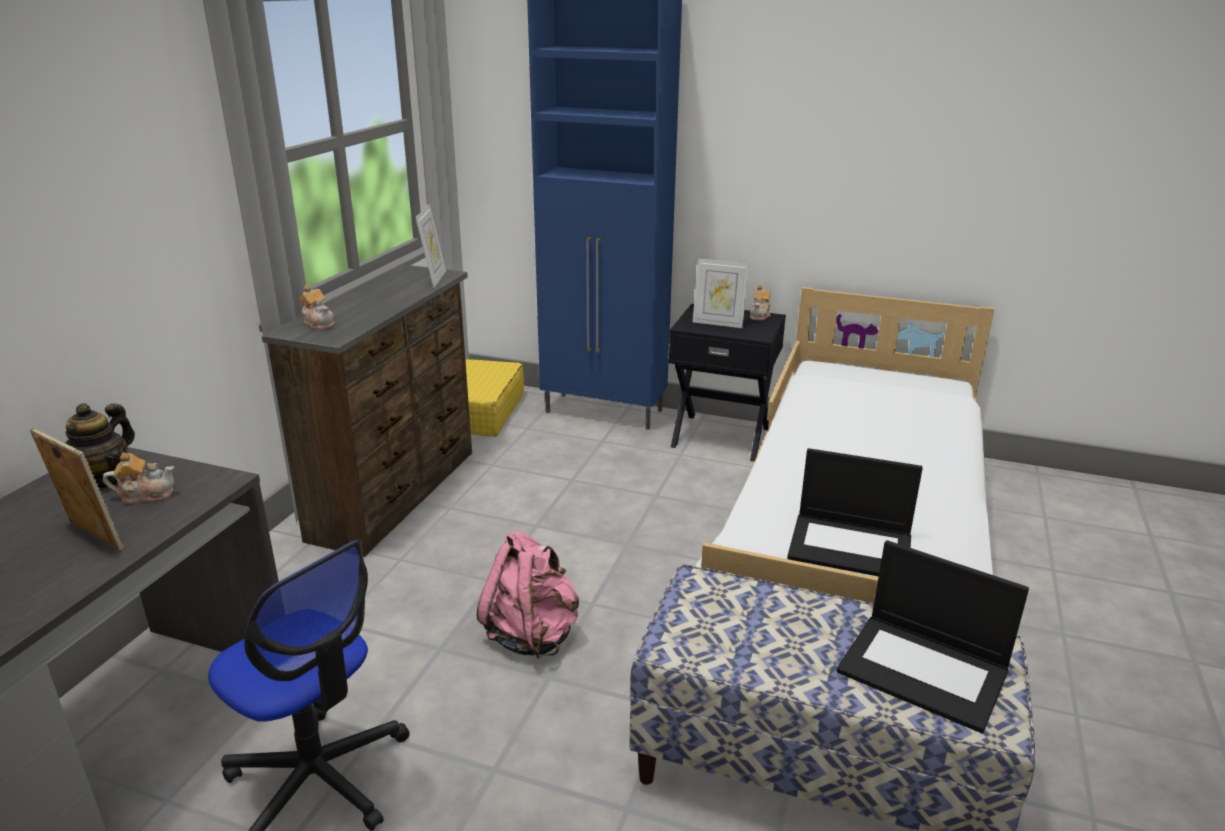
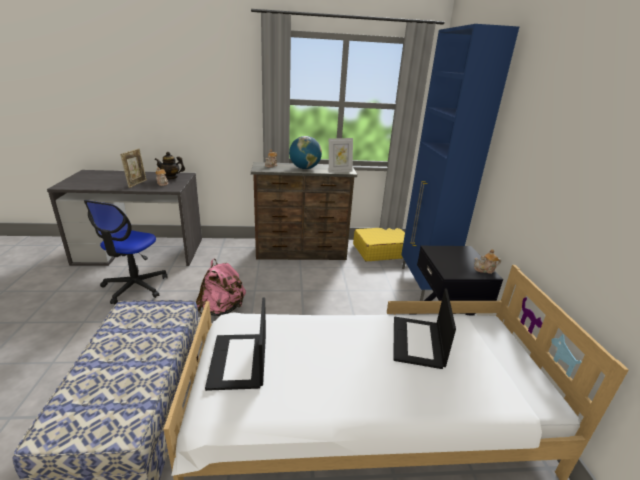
camera: 65 degrees right, 0 degrees up
(381, 300) = (304, 168): none -> globe
(718, 323) = (450, 257): picture frame -> none
(925, 671) = (101, 398): laptop -> laptop (418, 342)

